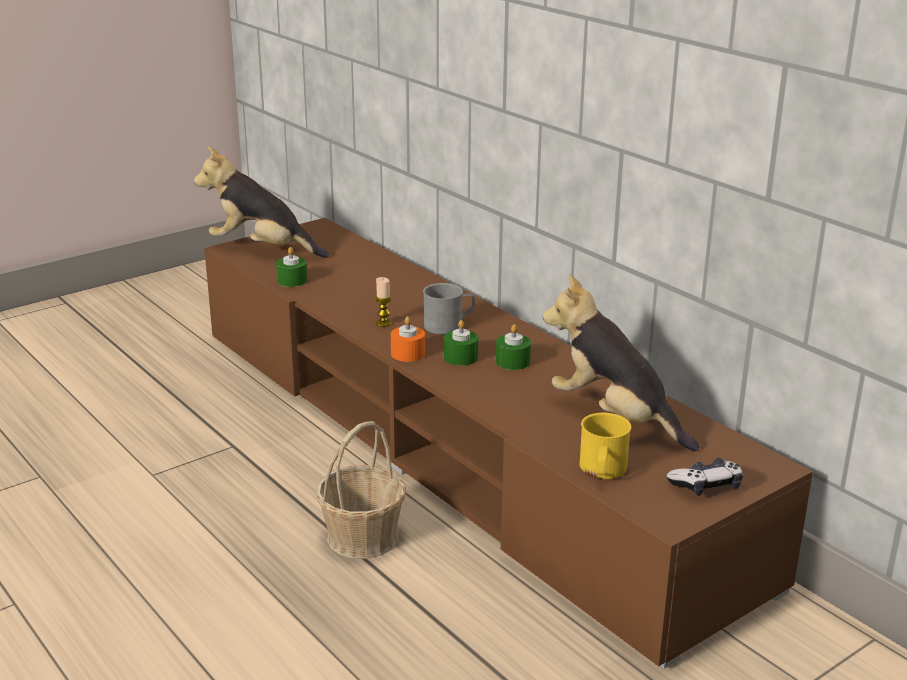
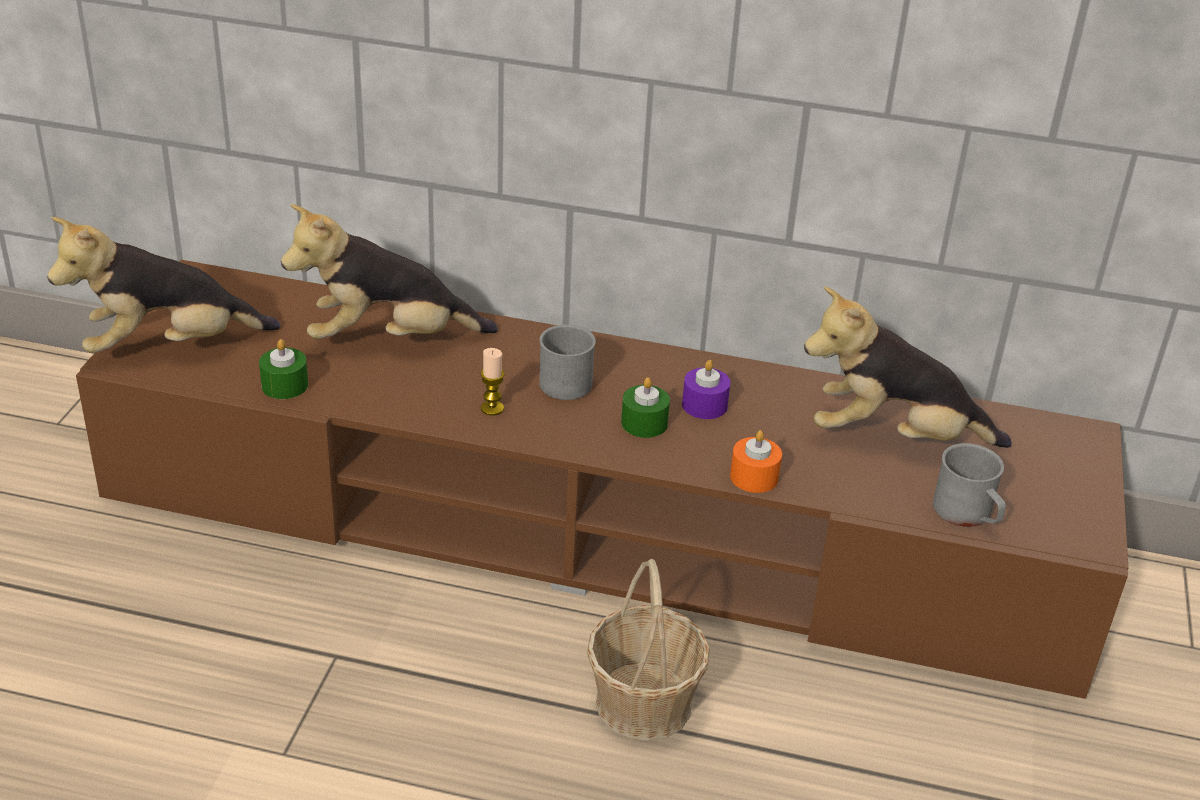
camera: 40 degrees left, 10 degrees up
(376, 278) = (388, 339): none -> plush toy
(408, 353) = (580, 443): orange candle -> orange candle (754, 477)
(512, 362) = (704, 405): green candle -> purple candle
(602, 471) = (968, 514): yellow mug -> grey mug
(706, 486) = (1068, 486): game controller -> none

